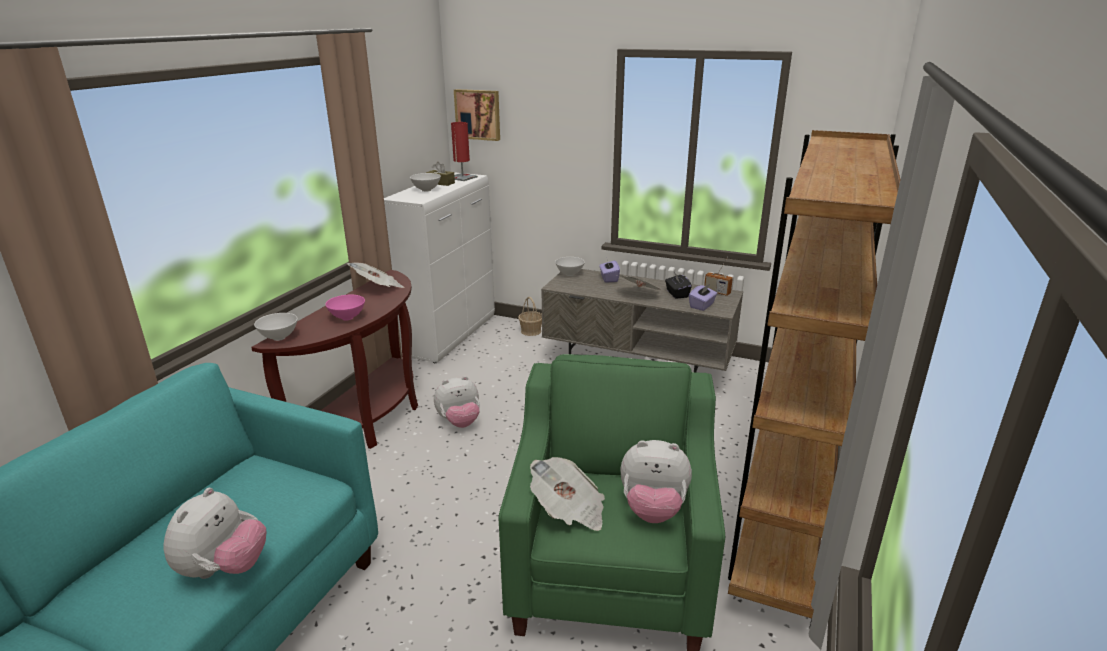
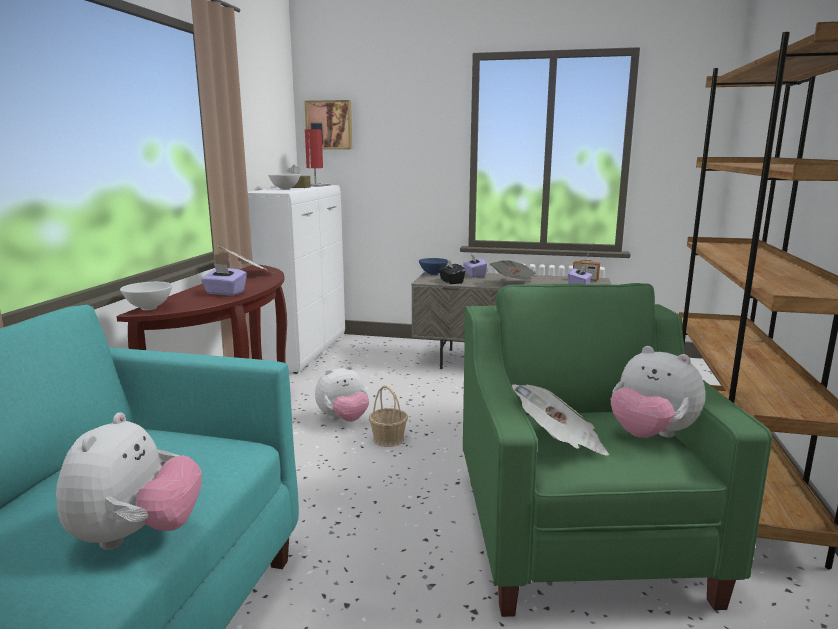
camera: 10 degrees left, 10 degrees down
(348, 318) = (225, 293): pink bowl -> purple tissue box
(531, 331) = (387, 344): basket -> basket (388, 439)
(569, 274) = (433, 274): white bowl -> blue bowl
(653, 510) = (651, 435): plush toy -> plush toy turned 45 degrees clockwise
(677, 294) = (548, 281): black tissue box -> black tissue box (451, 282)

